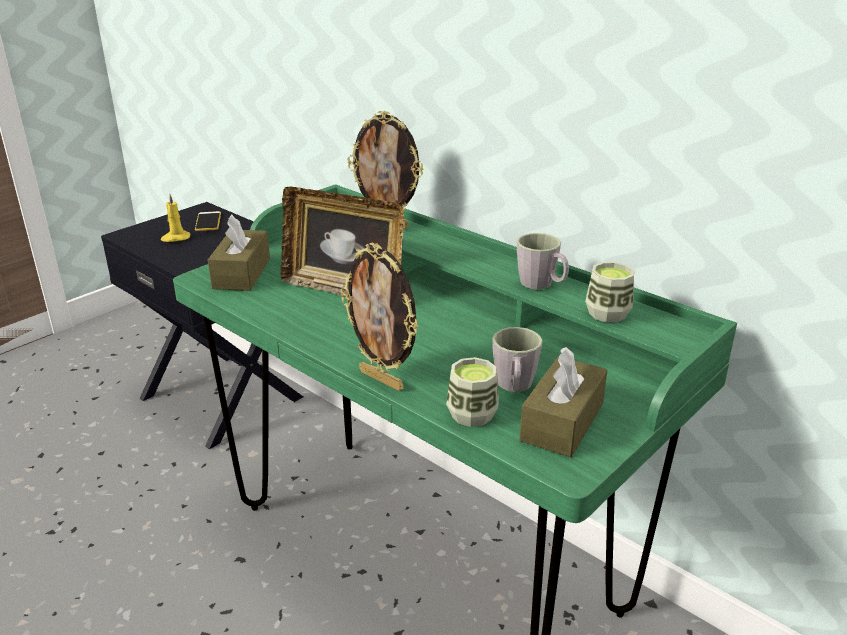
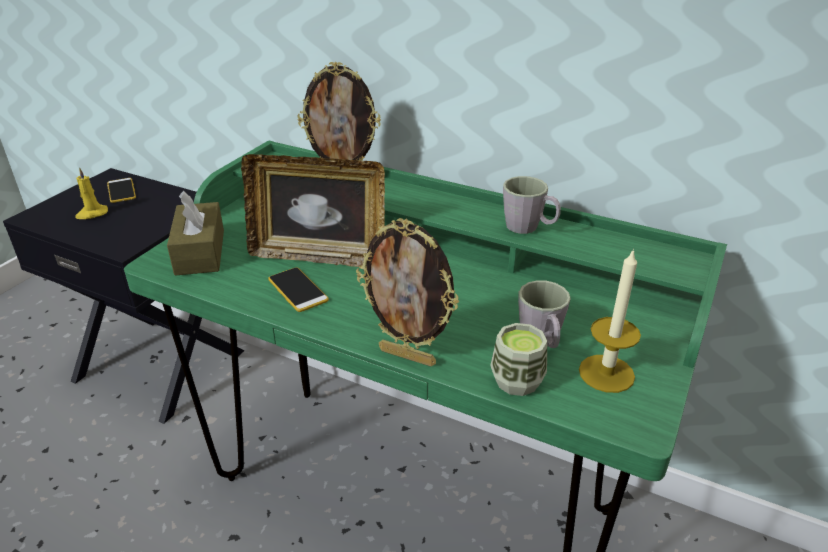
camera: 15 degrees left, 5 degrees up
(311, 314) = (298, 290): none -> phone
(562, 422) = (606, 373): brown tissue box -> candle
(607, 313) = (606, 251): cup -> none

